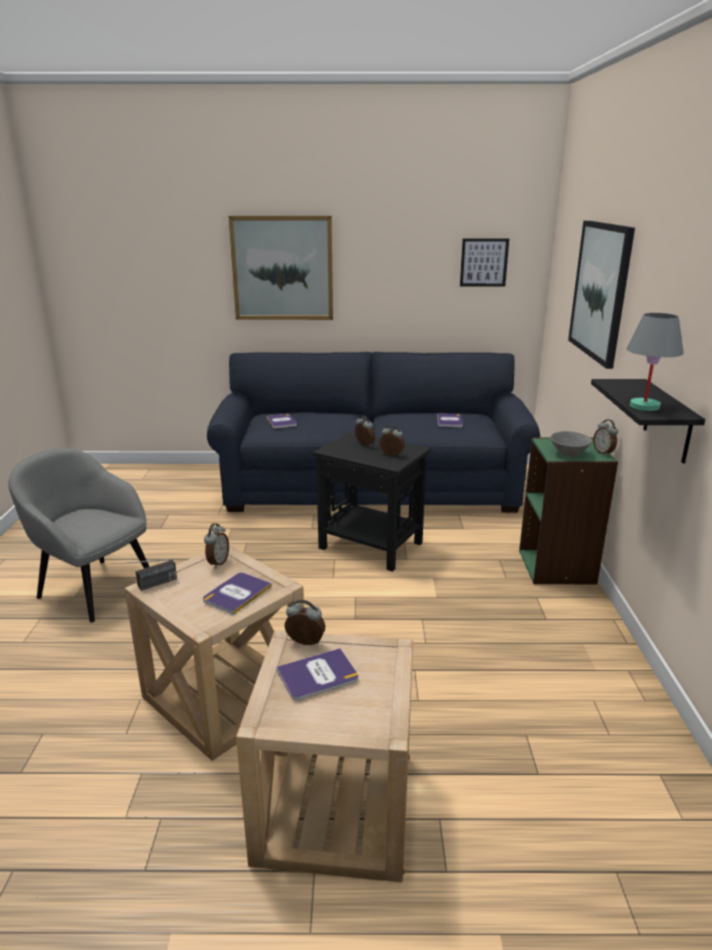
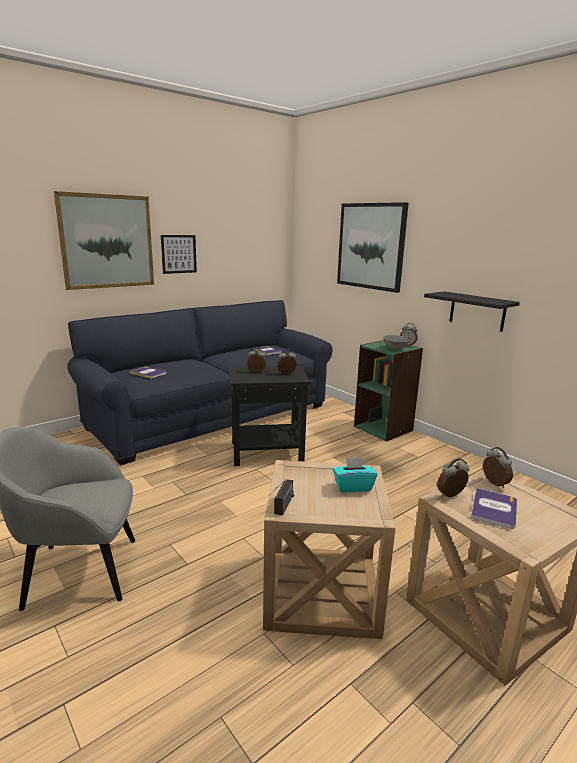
camera: 40 degrees left, 5 degrees down
(217, 562) = (298, 474): alarm clock -> alarm clock (494, 484)
(237, 593) = (353, 487): book -> turquoise tissue box
(484, 262) = (254, 236): picture -> picture (178, 254)
(645, 406) = (485, 300): grey table lamp -> none

